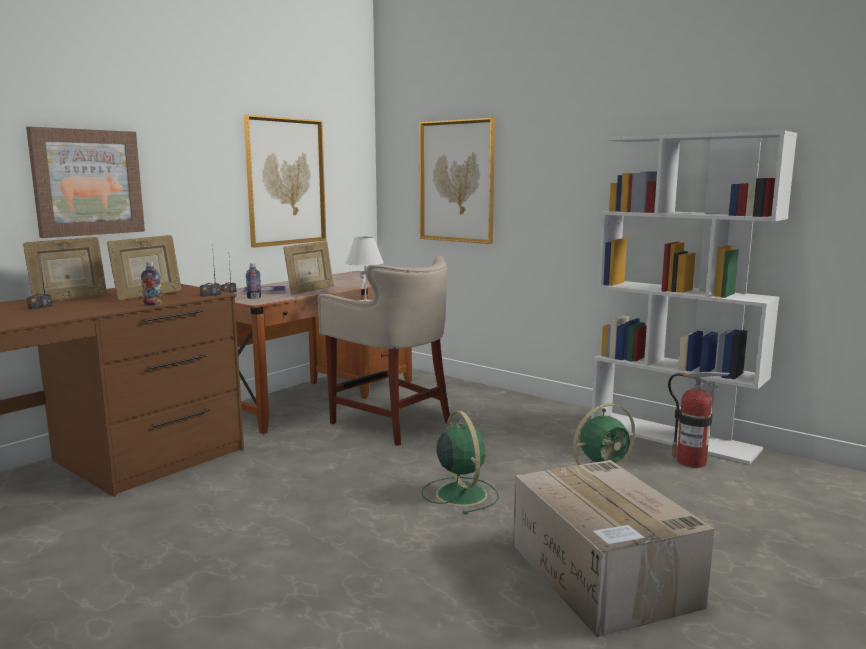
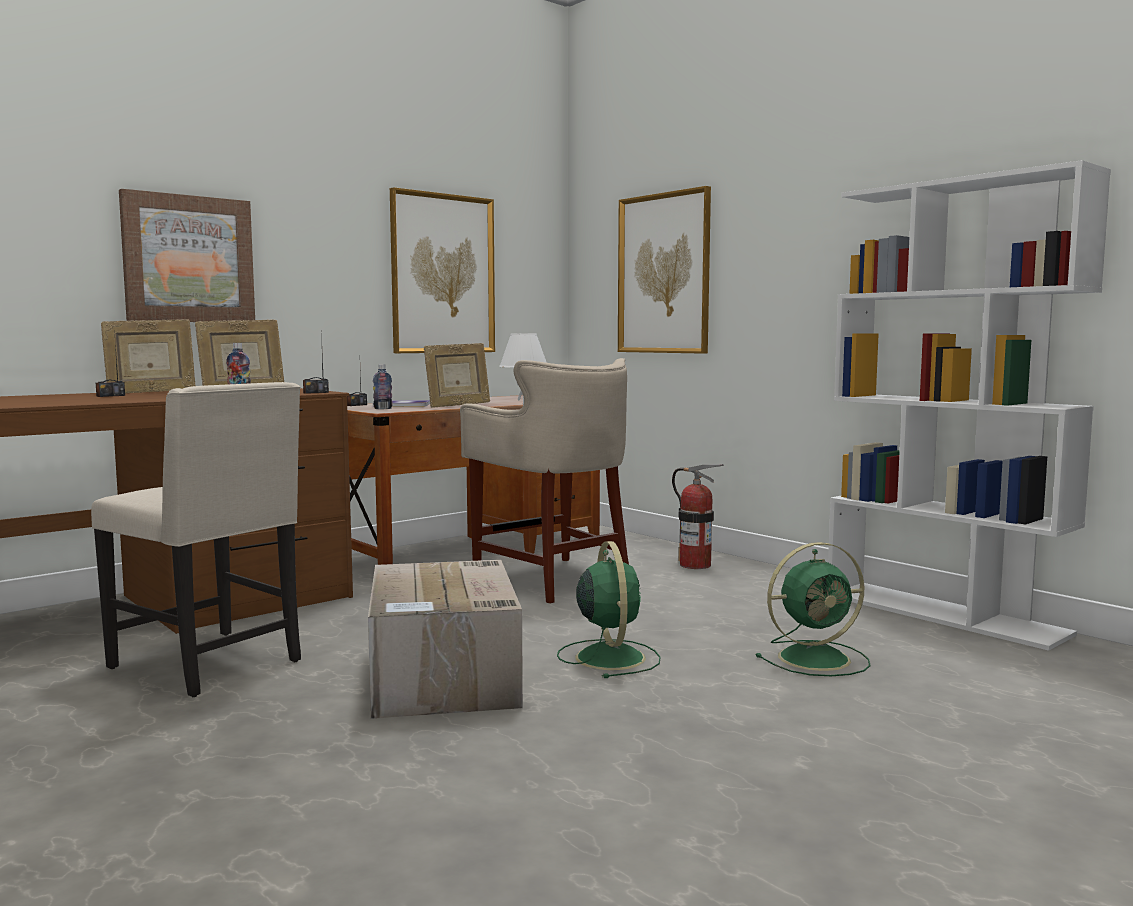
camera: 10 degrees right, 5 degrees down
(156, 526) = (211, 664): none -> beige chair
(604, 575) = (770, 757): cardboard box -> cardboard box (444, 676)
(691, 462) = (959, 642): fire extinguisher -> fire extinguisher (695, 565)

